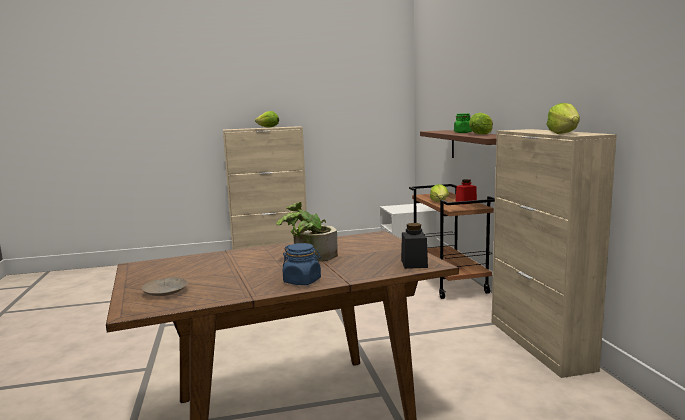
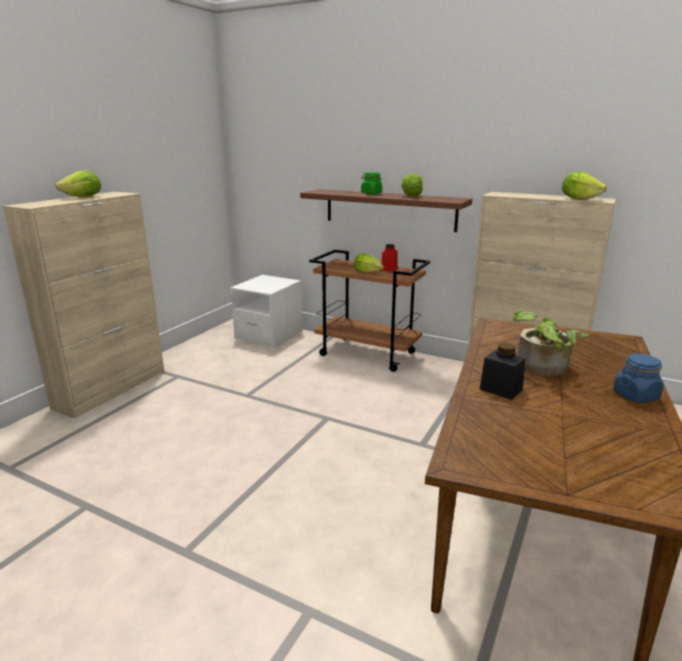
camera: 50 degrees left, 10 degrees up
(166, 291) = (616, 471): beige plate -> none
(414, 263) = (616, 344): black jar -> black jar (501, 389)

